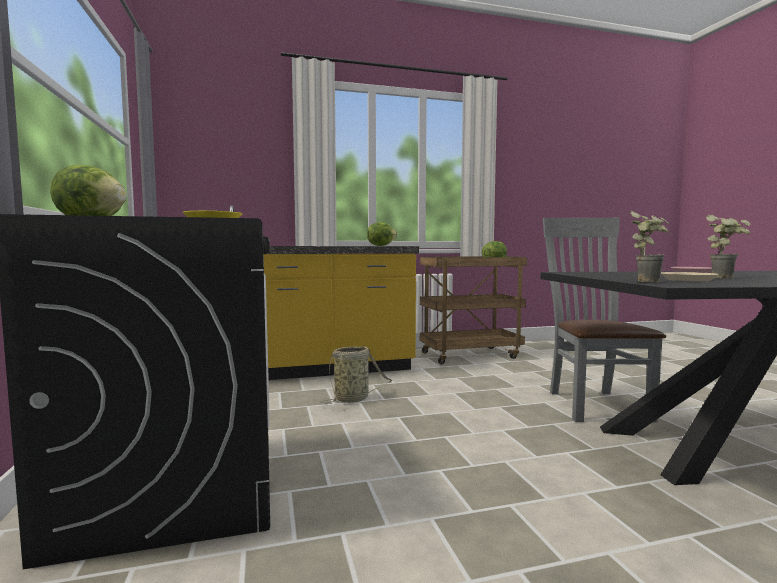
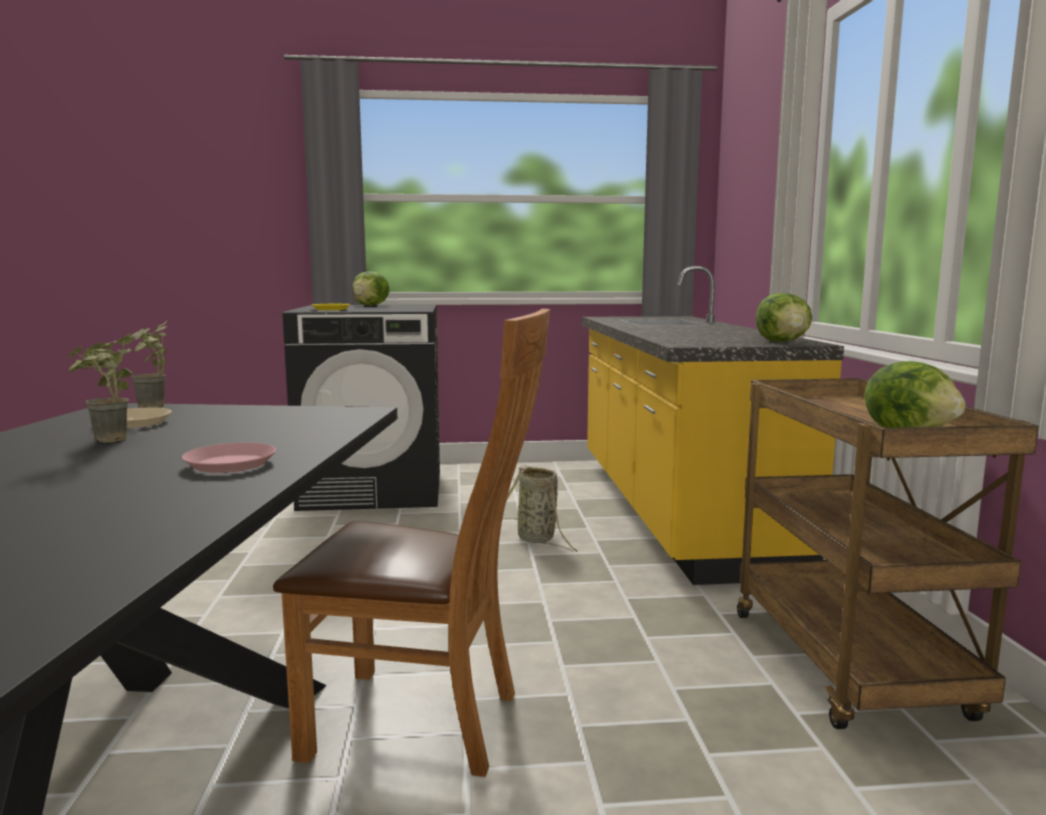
camera: 100 degrees right, 5 degrees up
(593, 403) = (426, 723): grey chair -> brown chair

